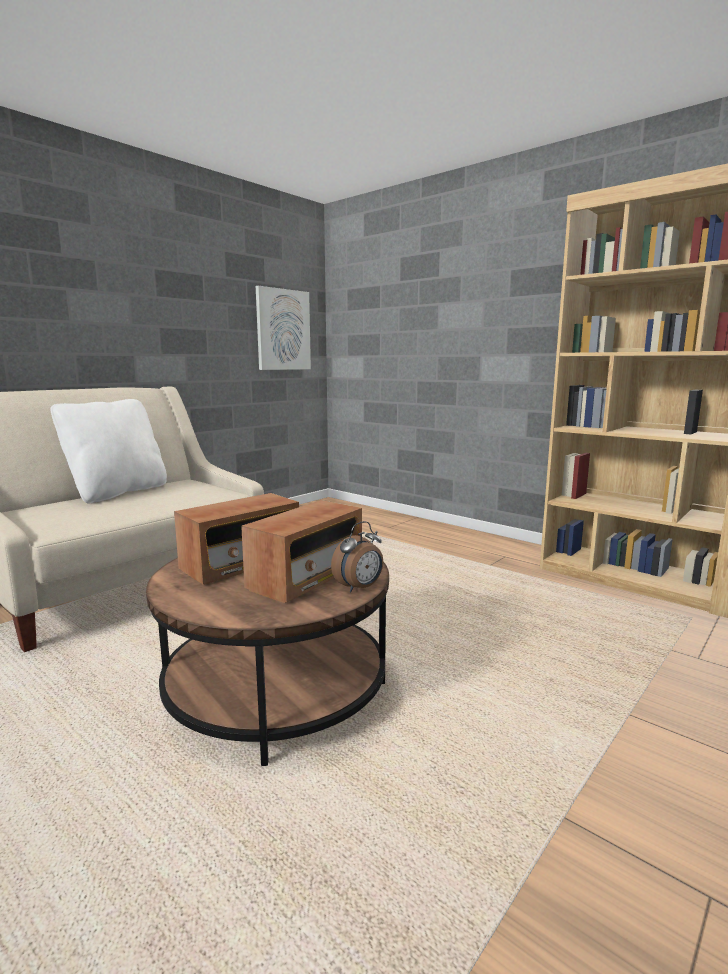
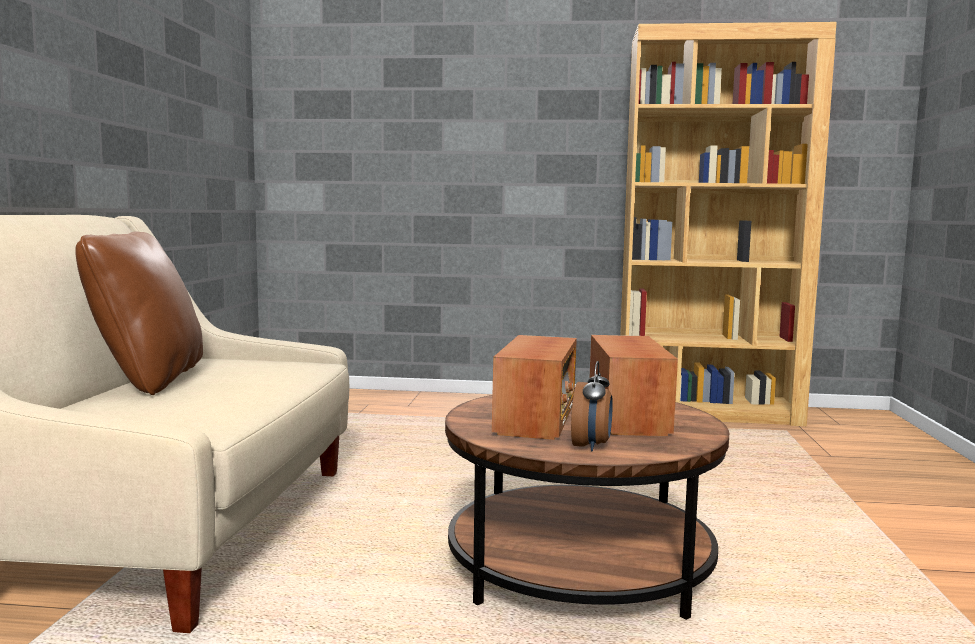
camera: 35 degrees left, 5 degrees down
(118, 492) = (149, 380): white pillow -> brown pillow
(283, 330) = (219, 139): picture -> none
(359, 588) = (691, 415): alarm clock -> alarm clock (591, 446)

